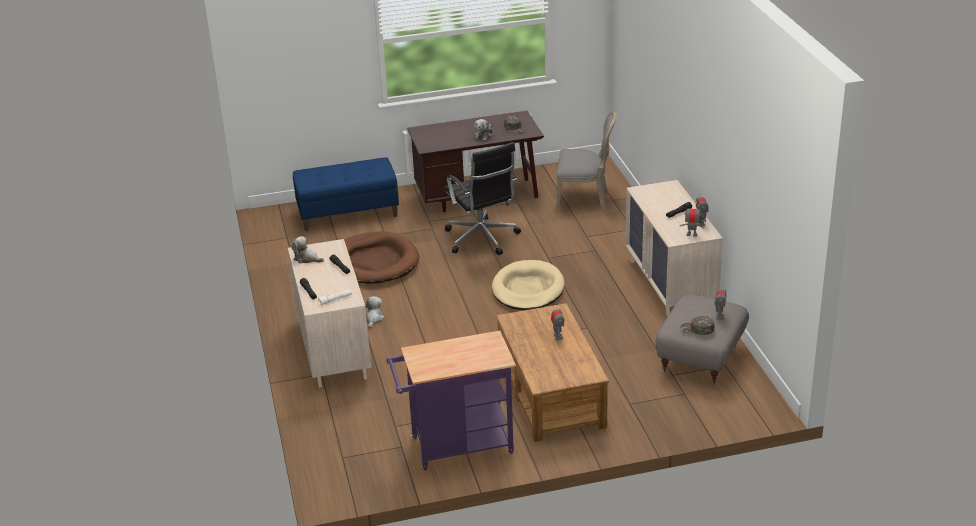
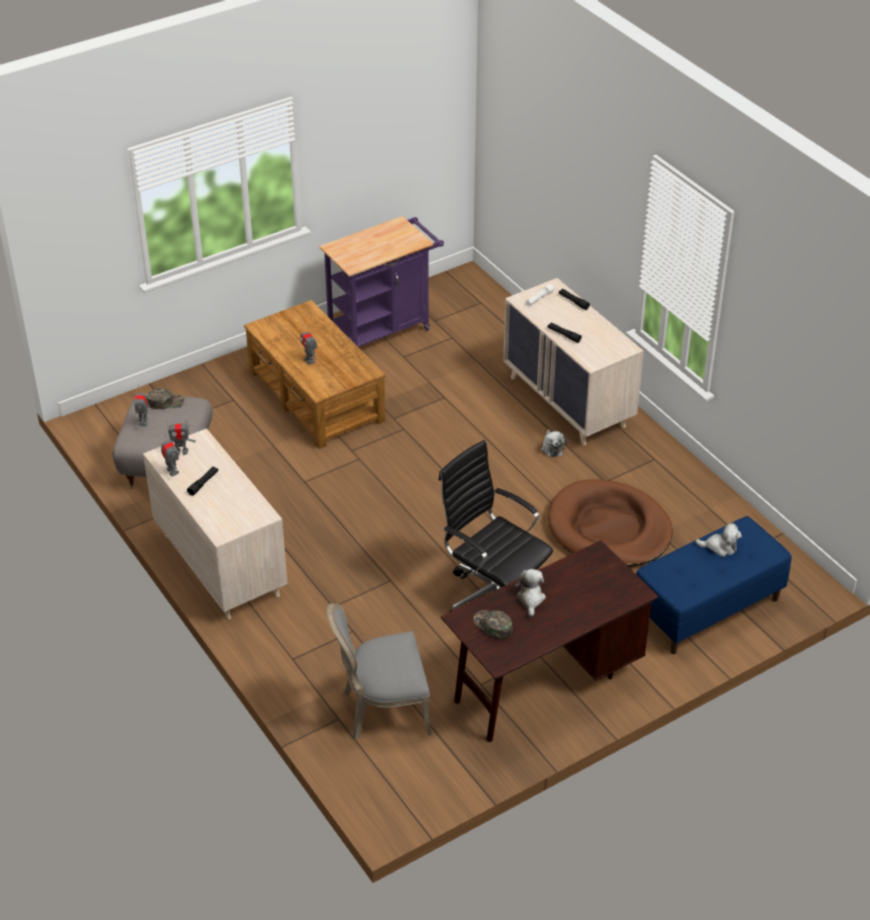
camera: 160 degrees right, 10 degrees up
(307, 259) = (609, 339): plush toy -> plush toy (720, 547)
(528, 289) = (395, 523): beige dog bed -> none

